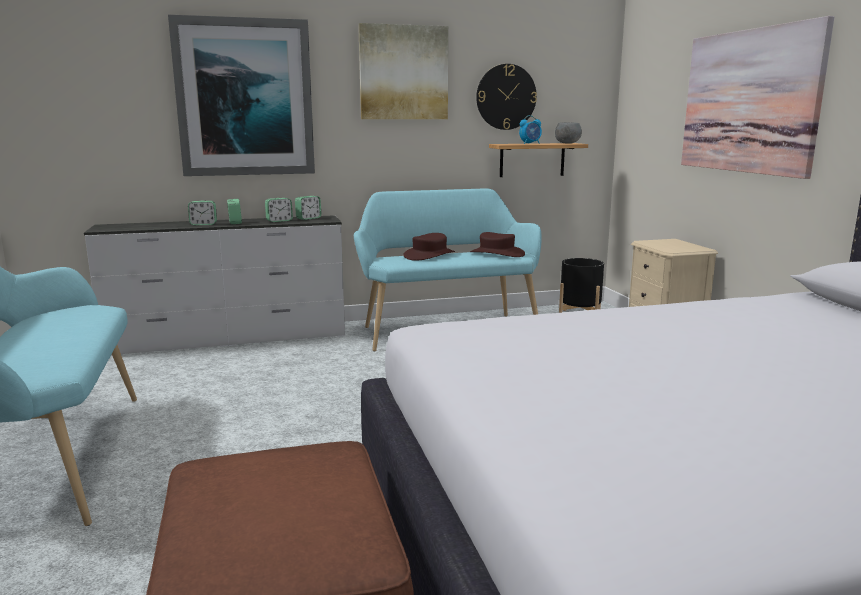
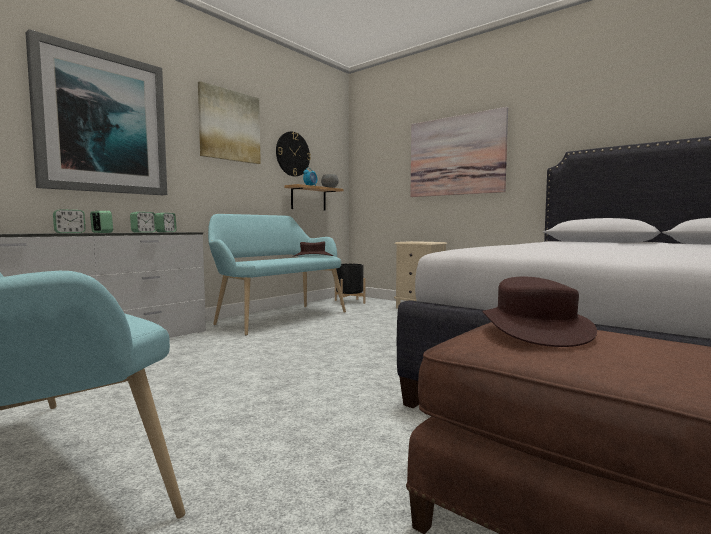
camera: 35 degrees left, 10 degrees down
(429, 255) = (270, 258): brown hat -> brown hat (534, 328)

